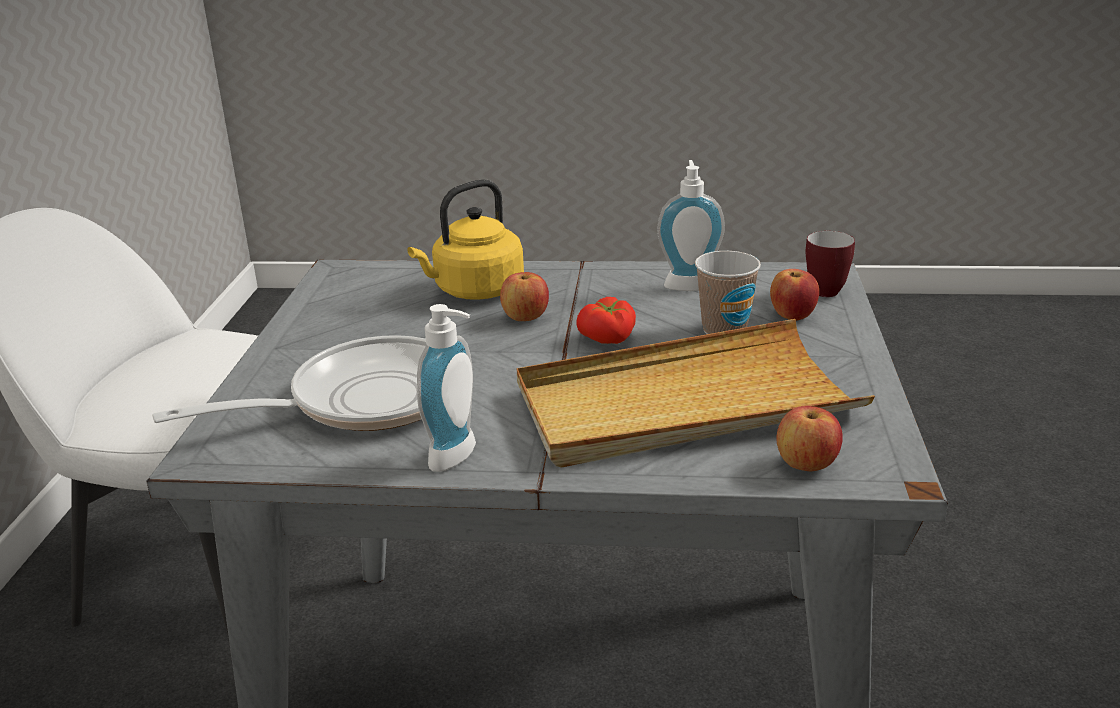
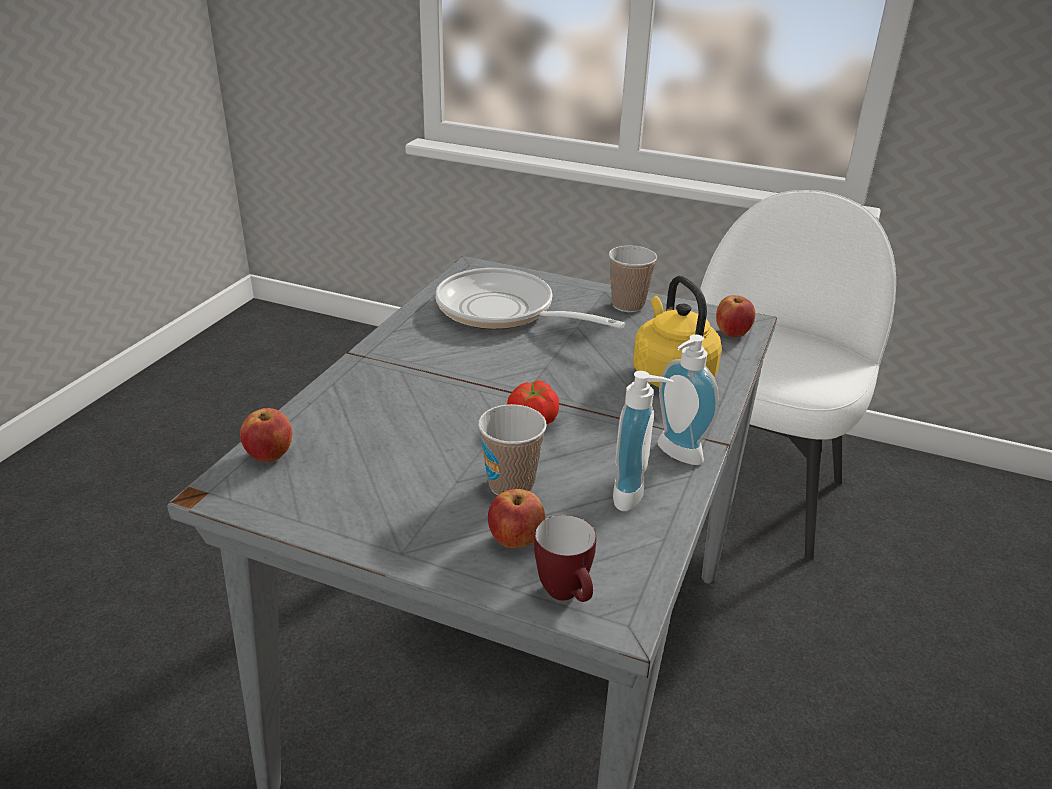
camera: 105 degrees right, 5 degrees up
(314, 329) = (628, 305): none -> cup
(362, 400) = (503, 312): frying pan -> frying pan turned 135 degrees clockwise
(459, 457) = (405, 333): soap dispenser -> soap dispenser (675, 455)
(525, 318) = (600, 388): apple -> apple (732, 333)
(684, 404) = (398, 427): beige tray -> none

